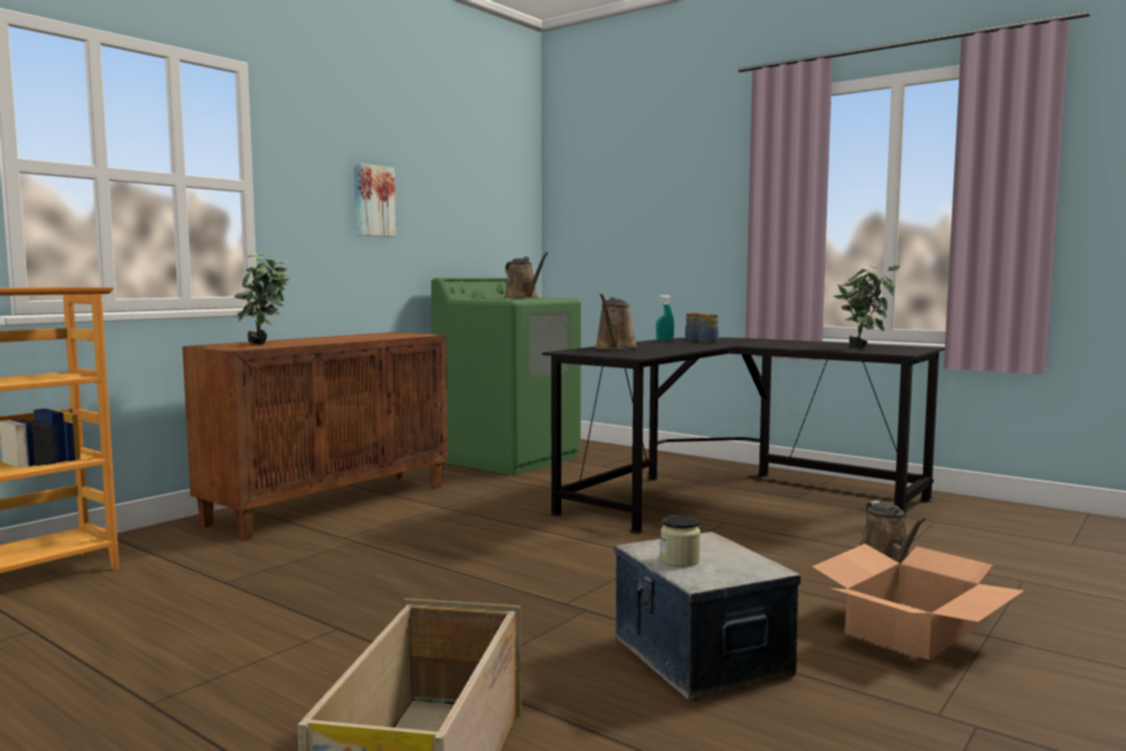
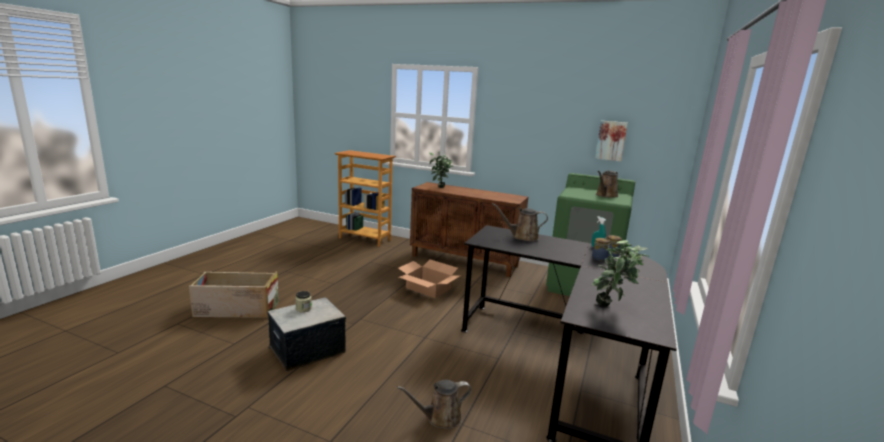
camera: 75 degrees right, 10 degrees up
(373, 201) = (539, 128): picture -> picture (611, 140)
(912, 629) = (337, 413): cardboard box -> cardboard box (428, 288)

